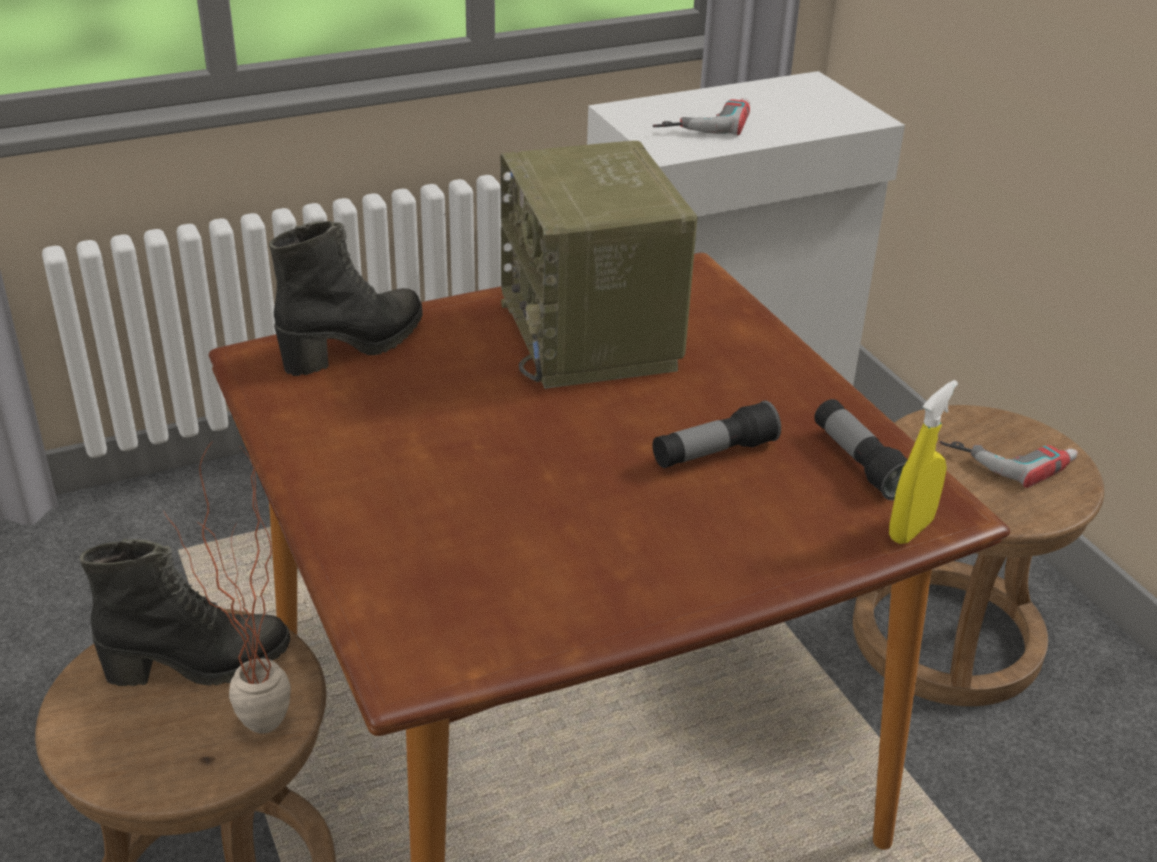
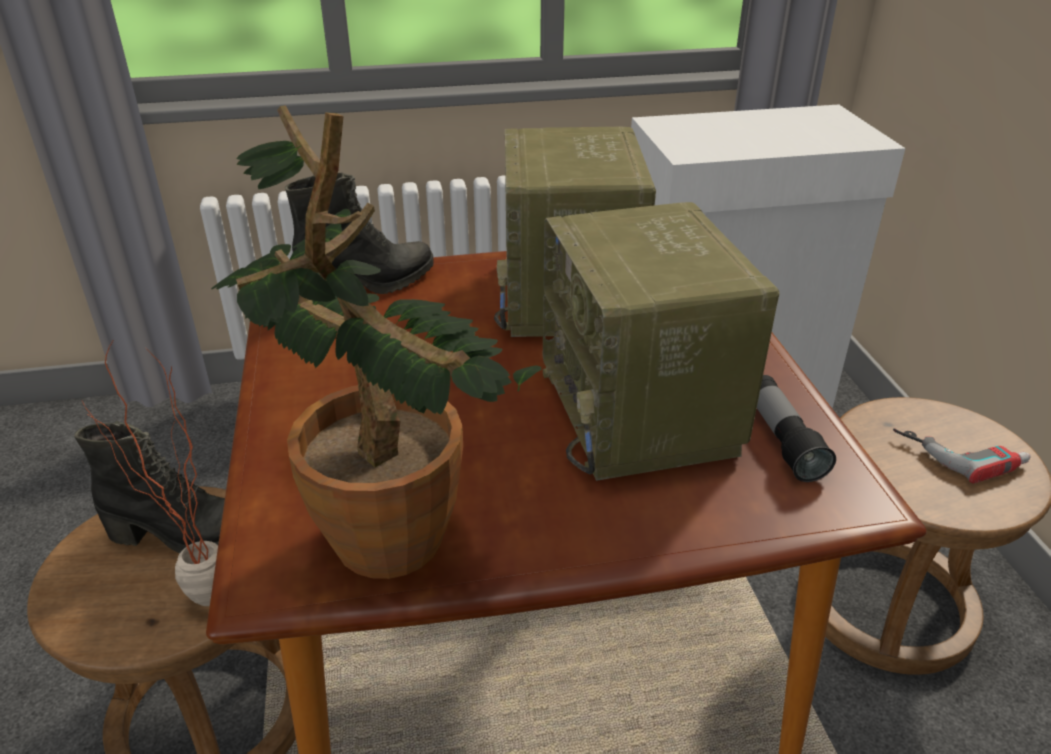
camera: 15 degrees right, 0 degrees up
(495, 593) = (381, 519): none -> potted plant
(703, 122) = (723, 135): power drill -> none
(714, 453) = (641, 412): flashlight -> radio
(910, 529) = (816, 515): yellow spray bottle -> none

